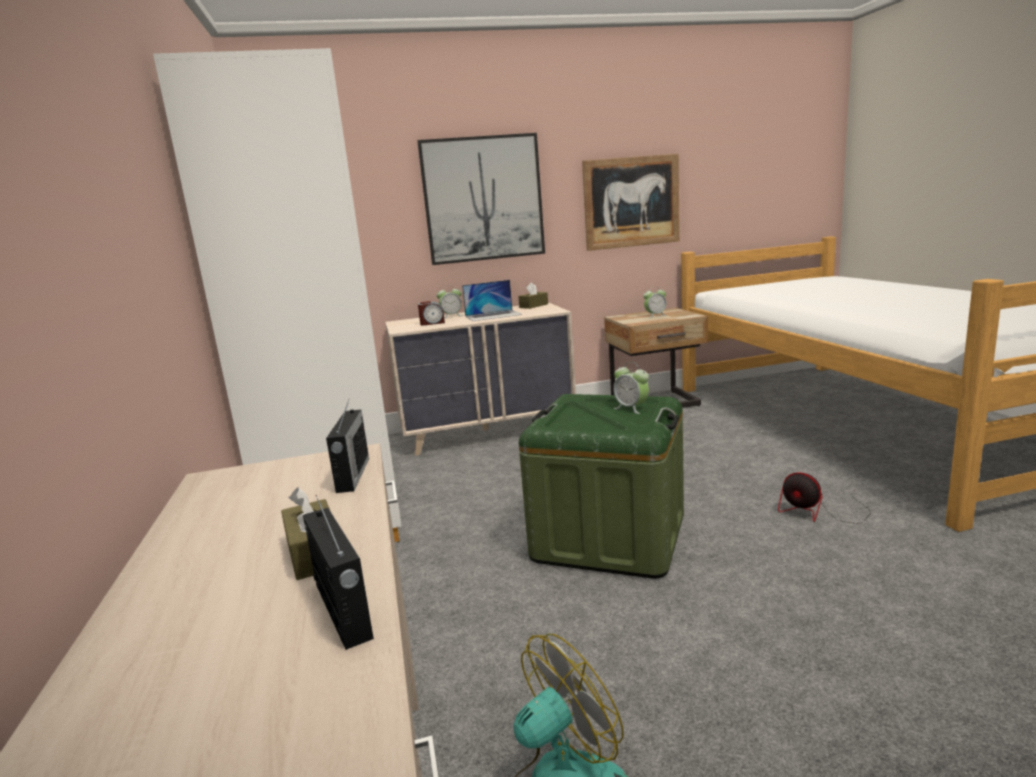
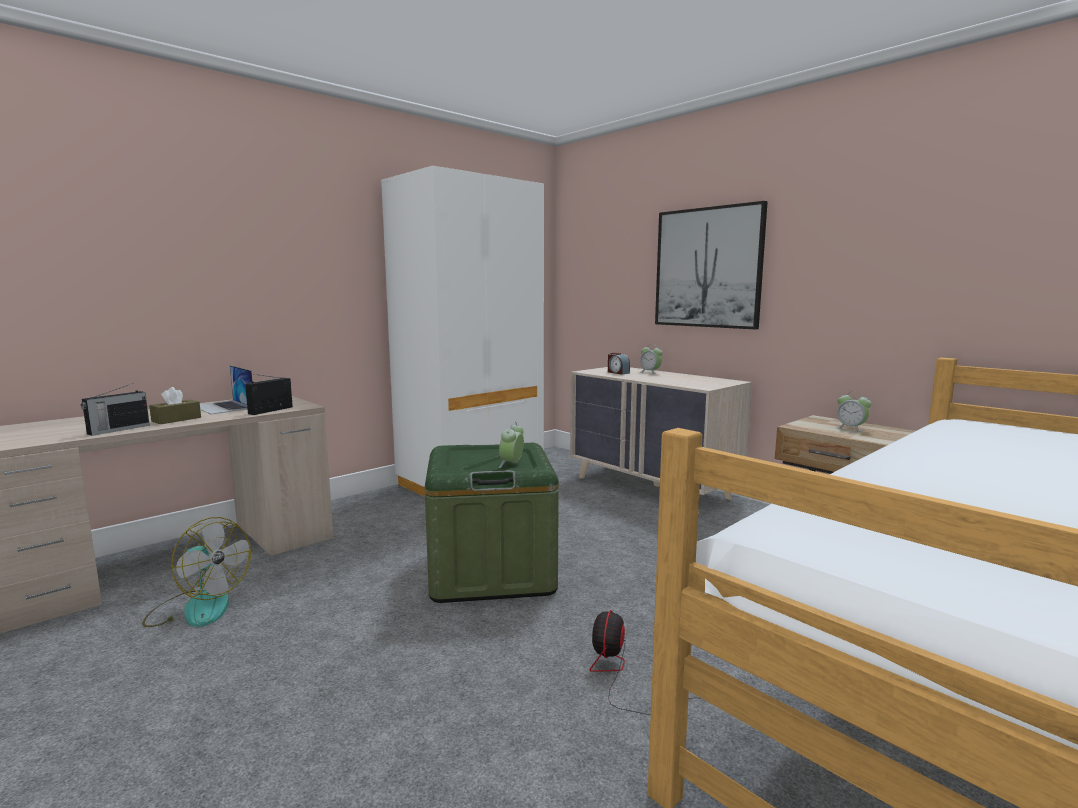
camera: 60 degrees right, 5 degrees down
(352, 475) = (271, 410): radio -> radio turned 150 degrees clockwise
(493, 315) = (664, 378): laptop -> laptop (223, 407)
(533, 306) = (723, 381): brown tissue box -> none
(631, 202) = (877, 282): picture -> none

